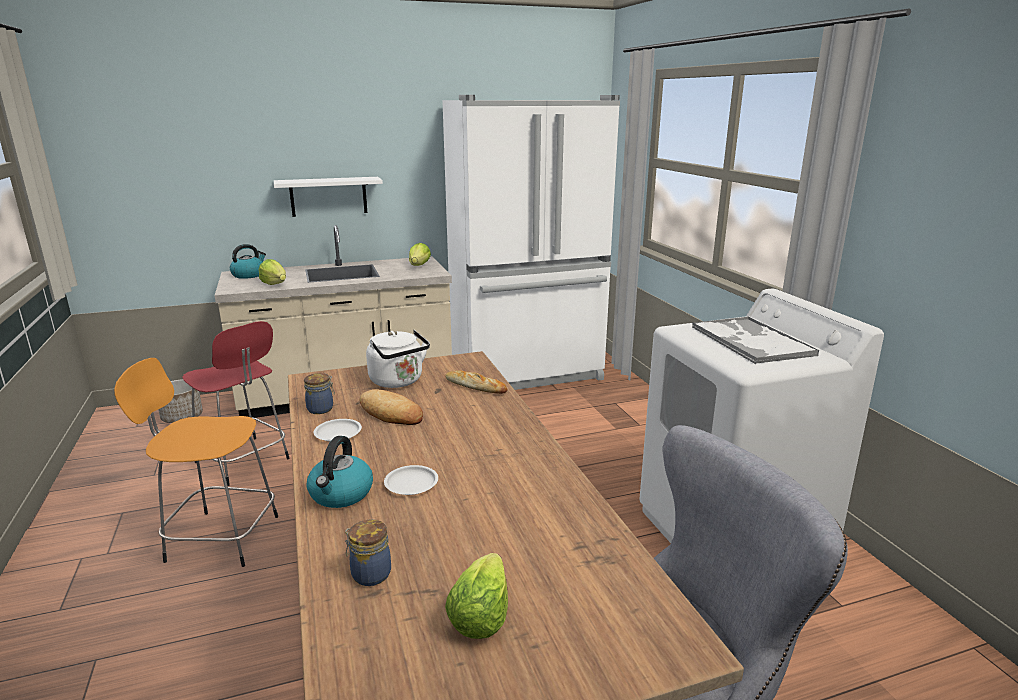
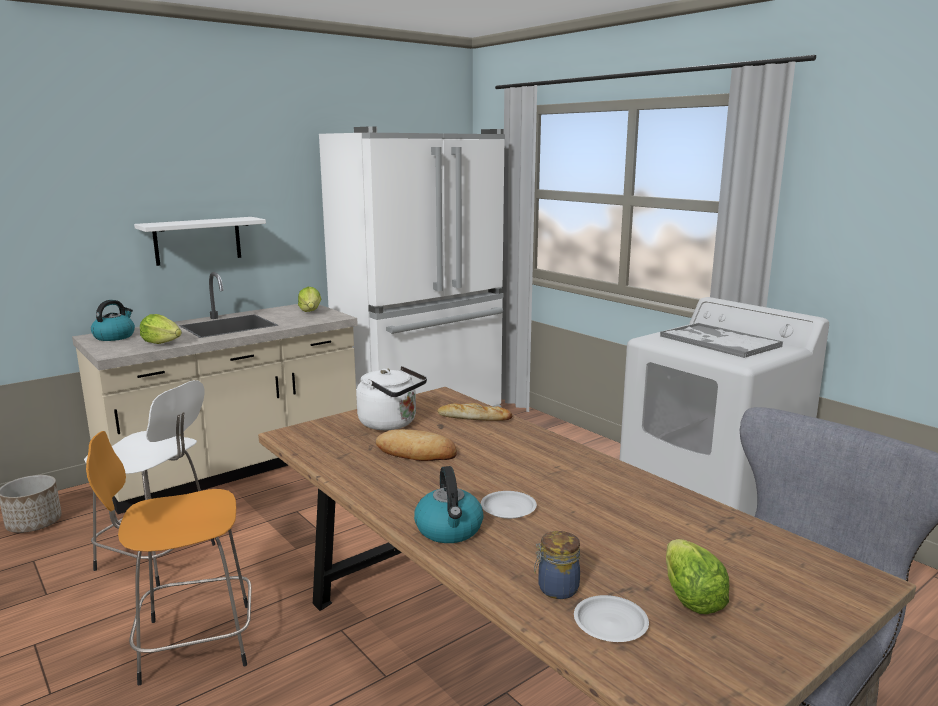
camera: 20 degrees left, 5 degrees down
(244, 462) = (159, 558): red stool -> white stool
(321, 409) = (337, 459): jar -> none
(337, 433) = (381, 478): white plate -> white plate (610, 624)

